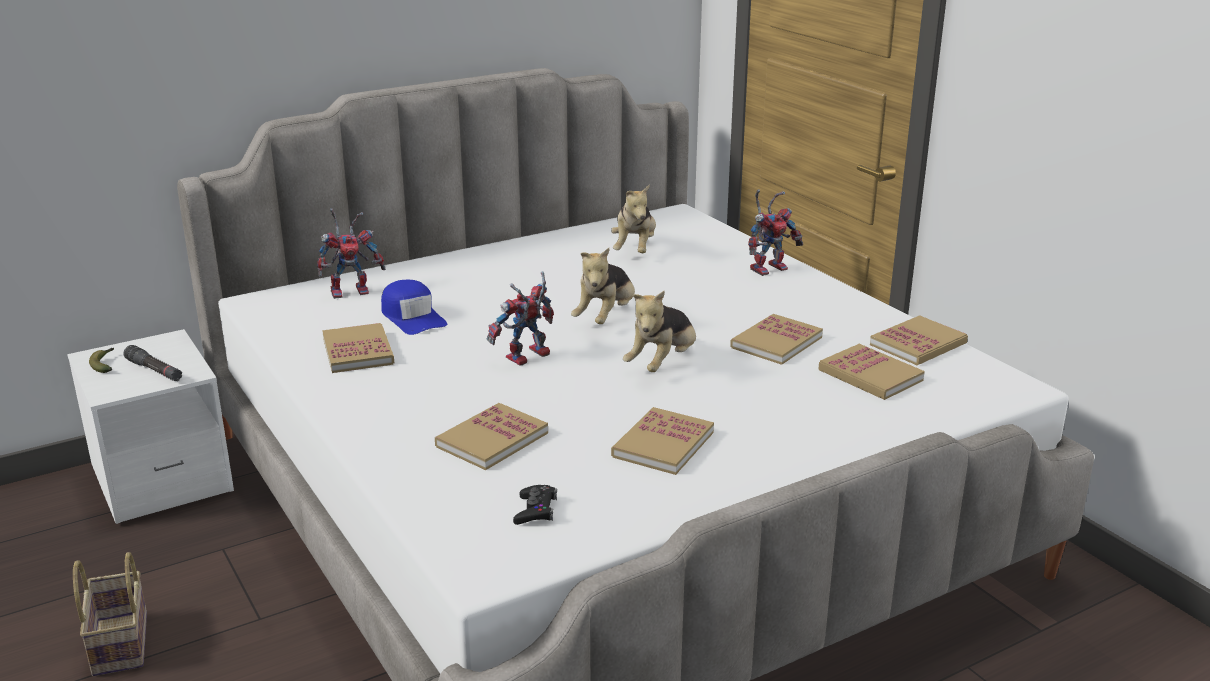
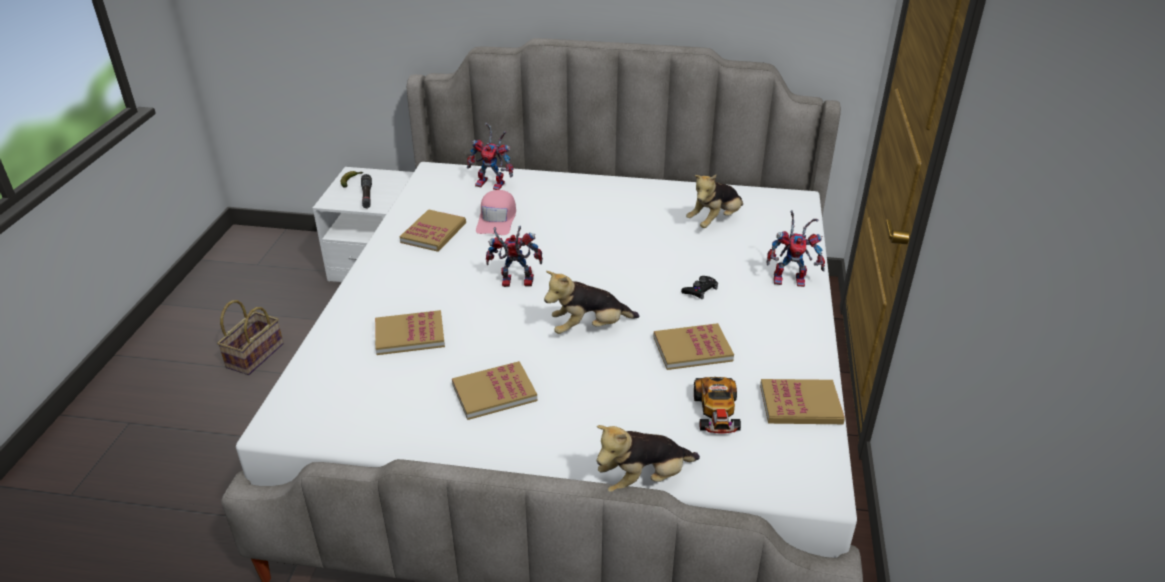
camera: 40 degrees right, 10 degrees up
(412, 317) = (497, 219): blue cap -> pink cap
(536, 510) = (360, 399): black game controller -> black game controller (700, 290)
(606, 317) = (609, 272): plush toy -> plush toy (643, 480)
(870, 375) = (716, 413): book -> toy car

